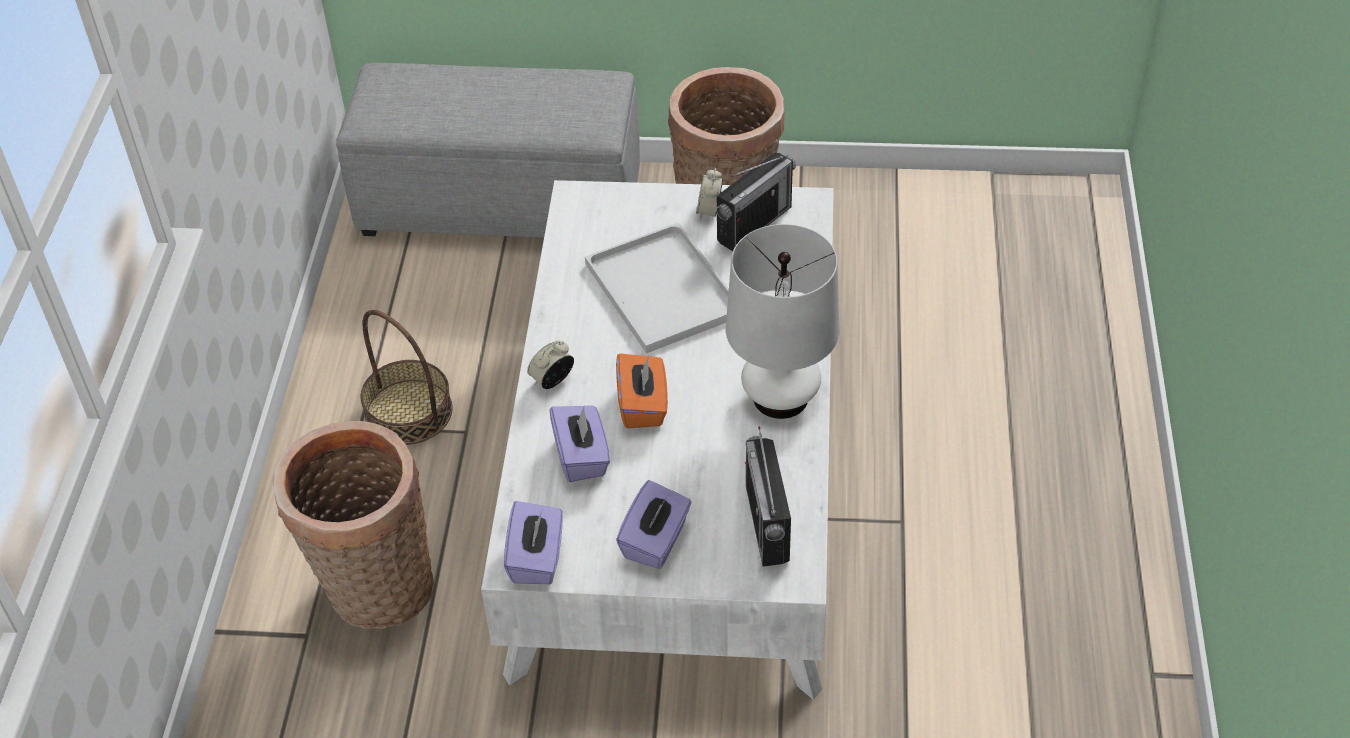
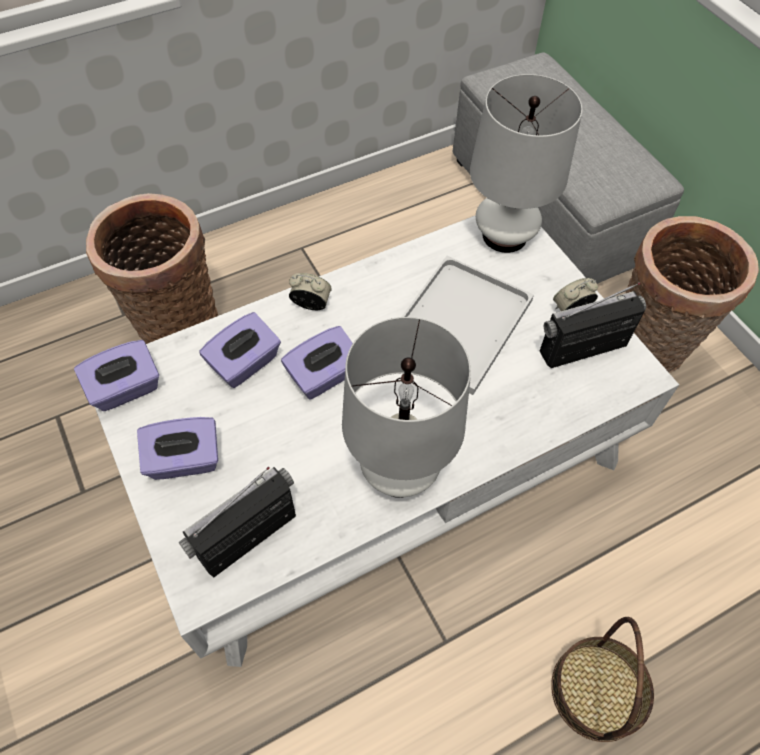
camera: 55 degrees right, 10 degrees up
(409, 412) = (331, 264): basket -> basket (597, 691)
(591, 210) = (504, 236): none -> white table lamp
(643, 406) = (324, 376): orange tissue box -> purple tissue box
(754, 224) = (583, 348): radio -> radio turned 150 degrees clockwise

